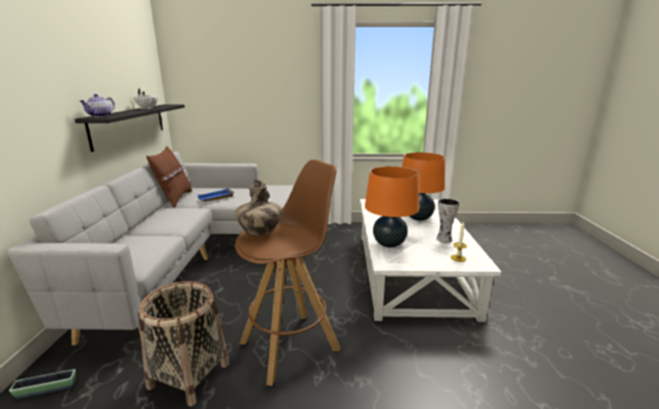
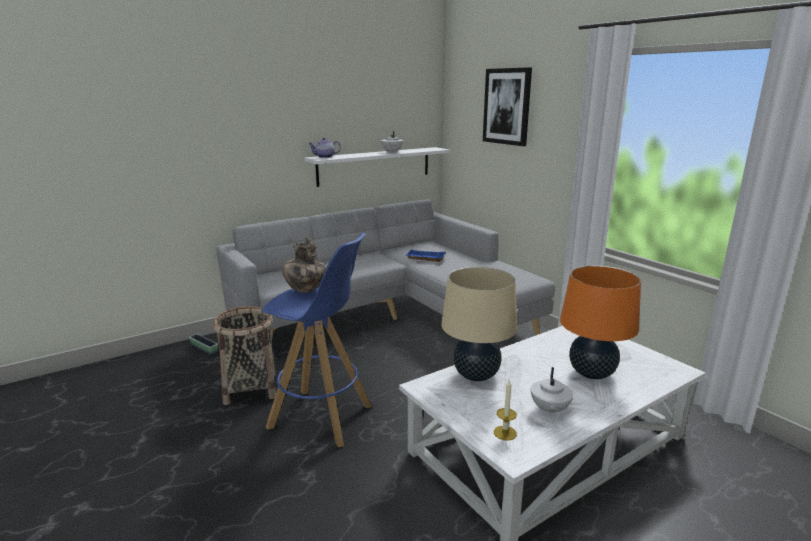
camera: 55 degrees right, 0 degrees up
(130, 124) = (375, 166): black shelf -> white shelf
(174, 199) = (397, 248): brown pillow -> none
(241, 64) = (507, 106): none -> picture
(291, 345) = (322, 417): brown stool -> blue stool
(389, 243) = (476, 375): orange table lamp -> beige table lamp
(444, 239) = (549, 410): vase -> white teapot

